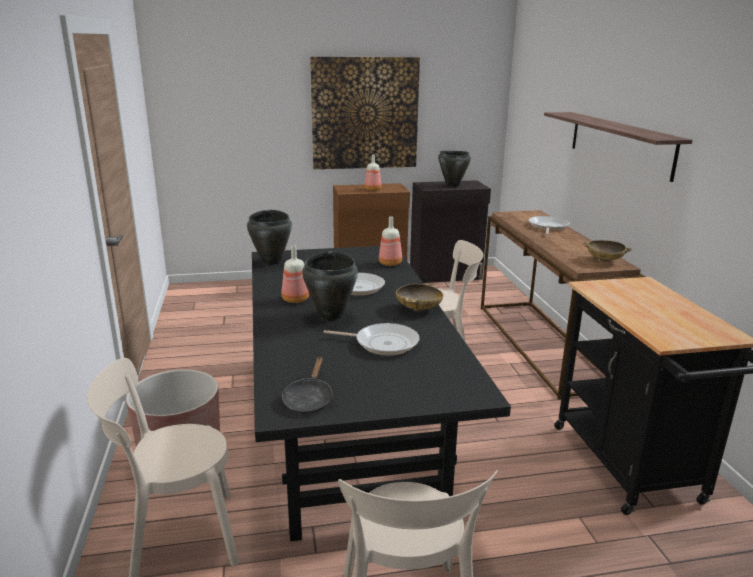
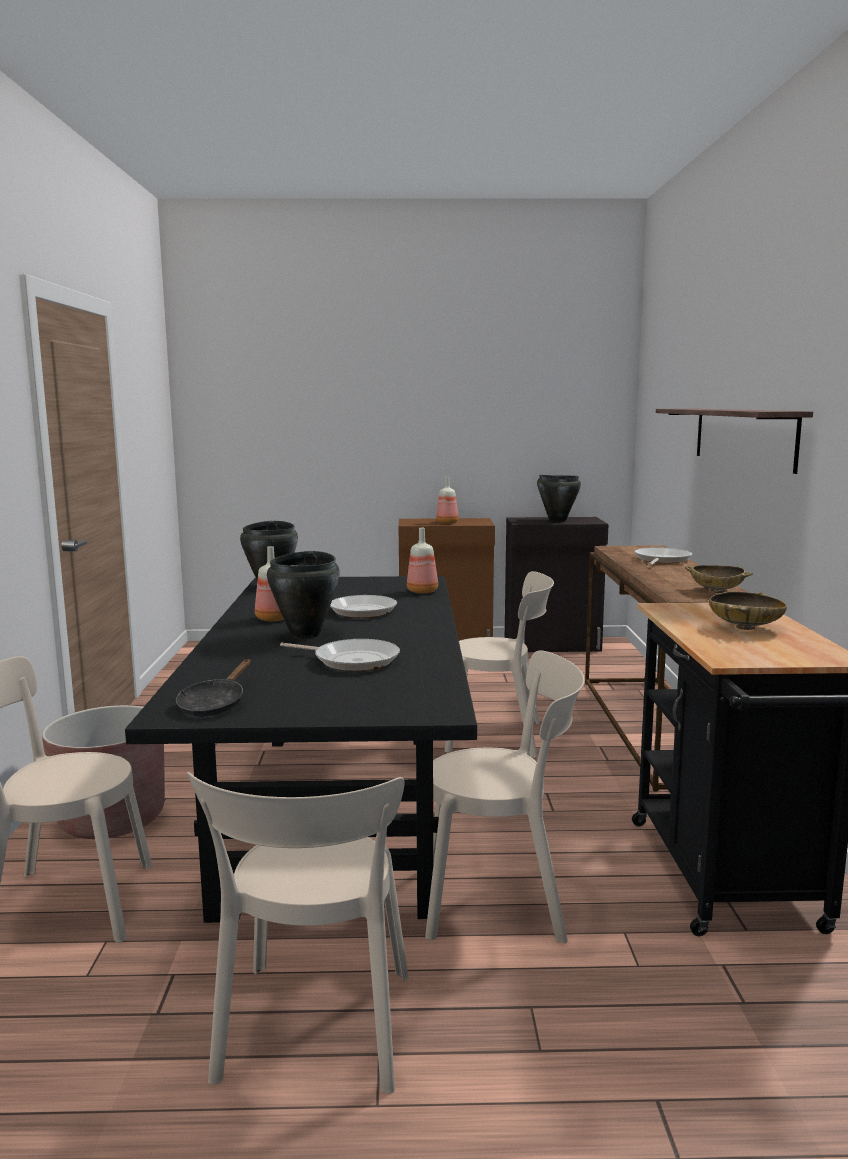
camera: 10 degrees right, 10 degrees down
(365, 113) = (442, 427): picture -> none
(419, 309) = (426, 632): beige bowl -> beige bowl (745, 628)
(491, 499) = (502, 899): none -> beige chair

